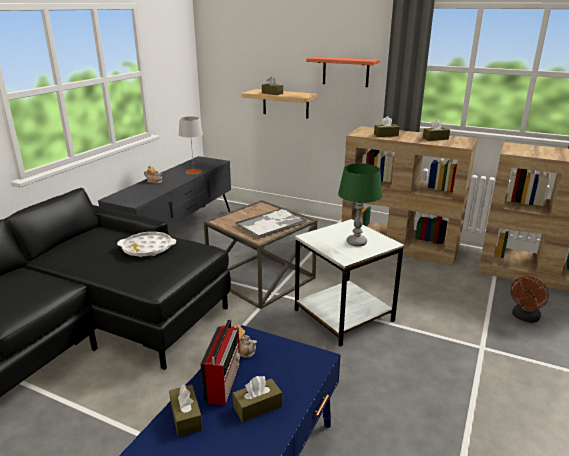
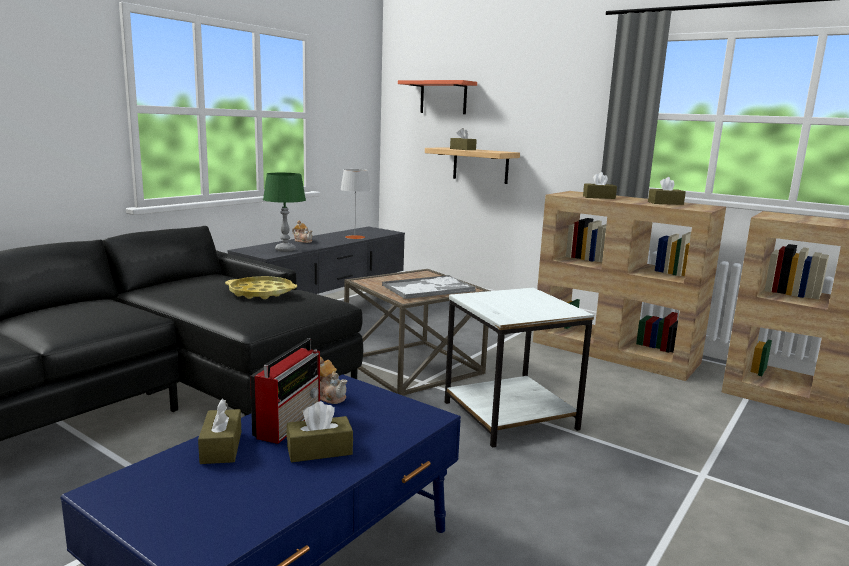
camera: 10 degrees right, 10 degrees down
(147, 248) = (261, 293): white tray -> yellow tray
(345, 71) = (556, 124): shelf -> shelf (443, 97)
(356, 242) = (528, 307): green table lamp -> green table lamp (285, 250)
(524, 318) = (780, 449): brown fan -> none

